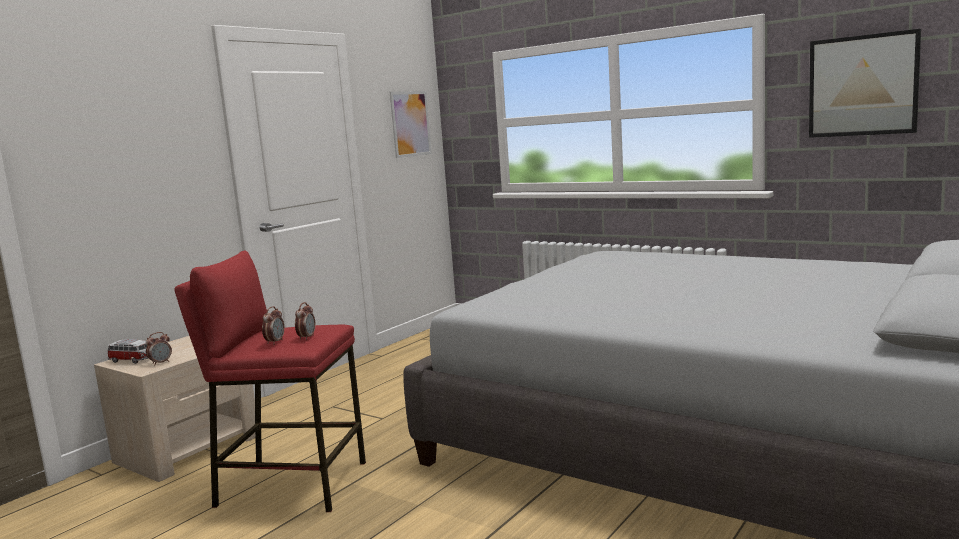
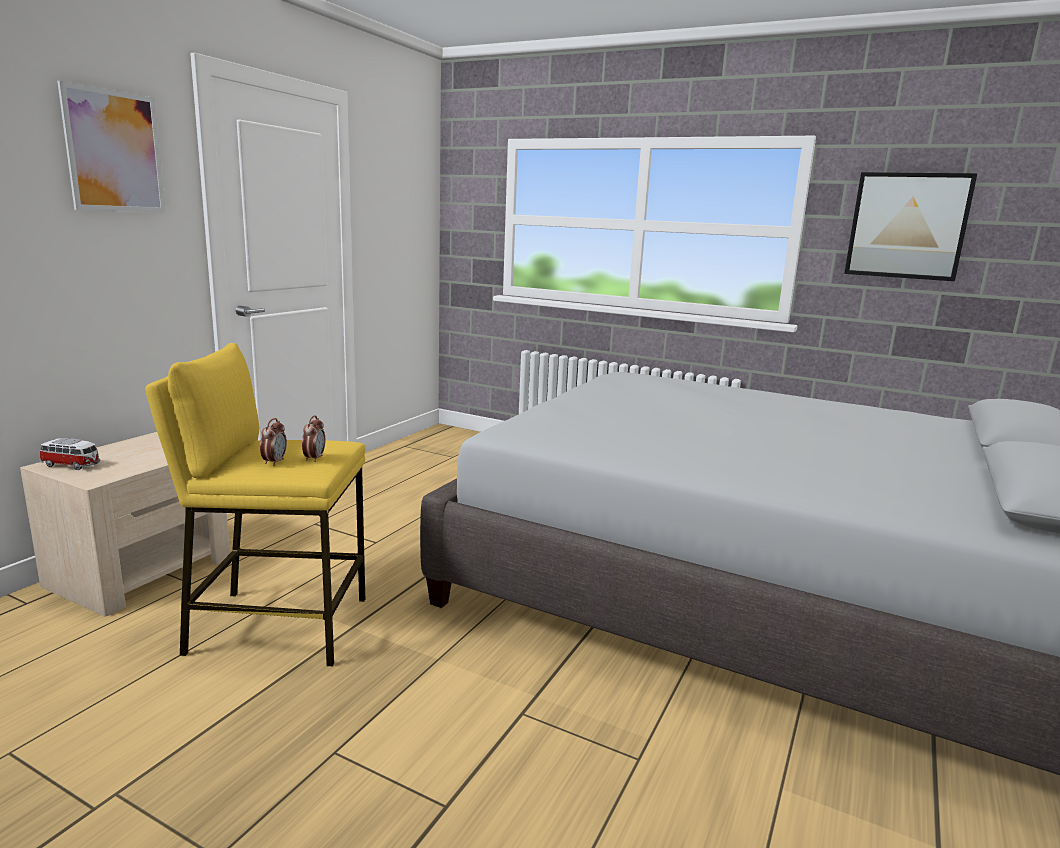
camera: 10 degrees left, 5 degrees up
(161, 363) = (113, 471): alarm clock -> none
(291, 484) = (278, 625): red stool -> yellow stool
(410, 124) = (409, 208): picture -> picture (114, 151)

